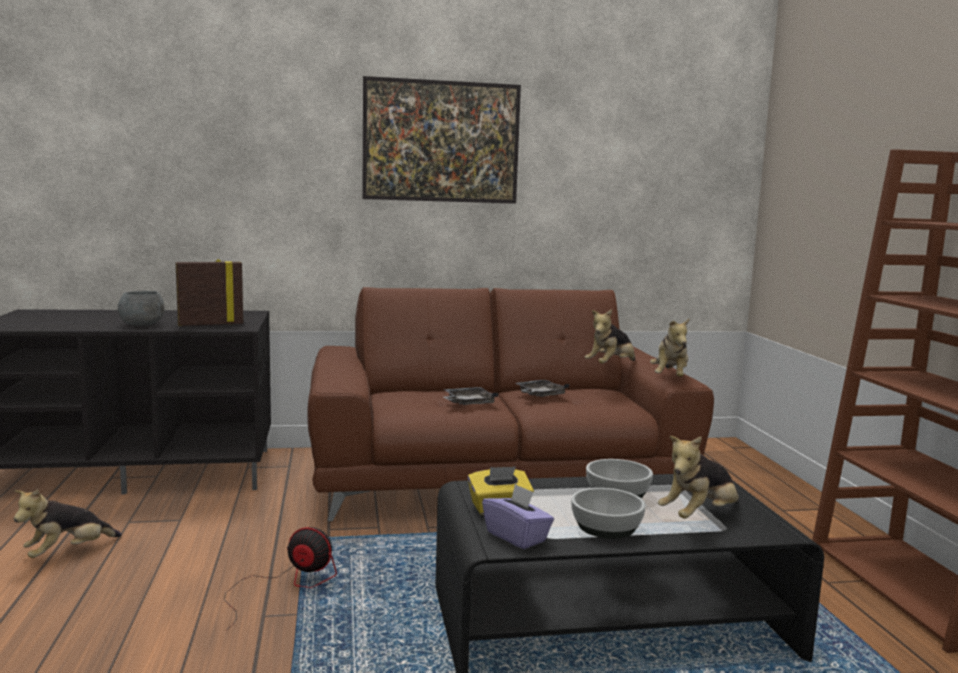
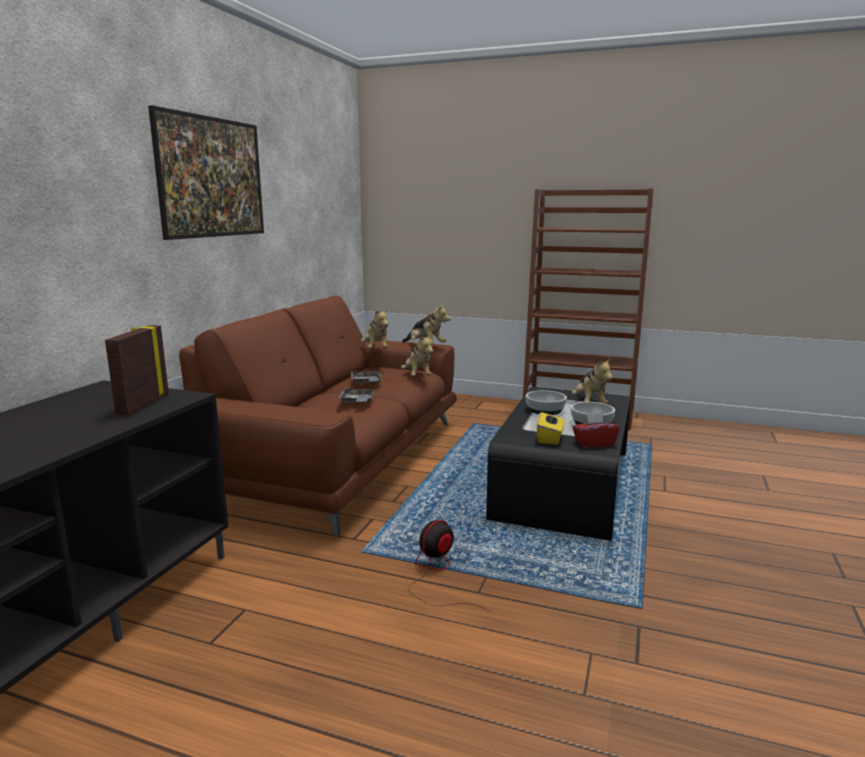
camera: 60 degrees left, 5 degrees up
(67, 552) = (248, 693): plush toy -> plush toy (417, 376)
(142, 325) = (83, 430): grey bowl -> none
(517, 537) = (594, 443): purple tissue box -> red tissue box

